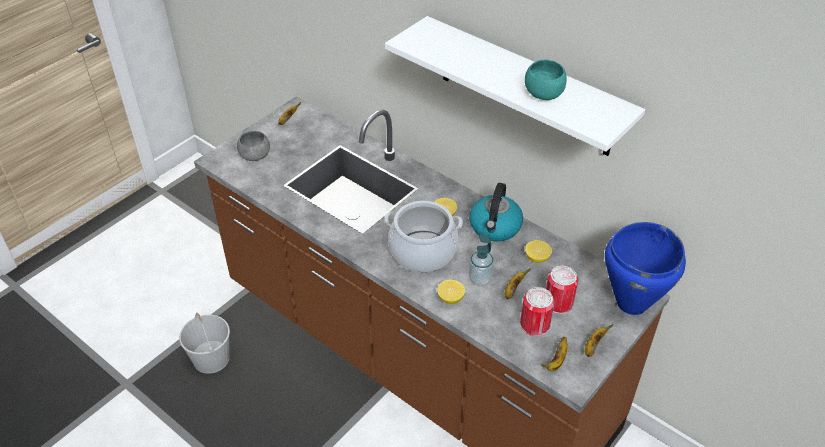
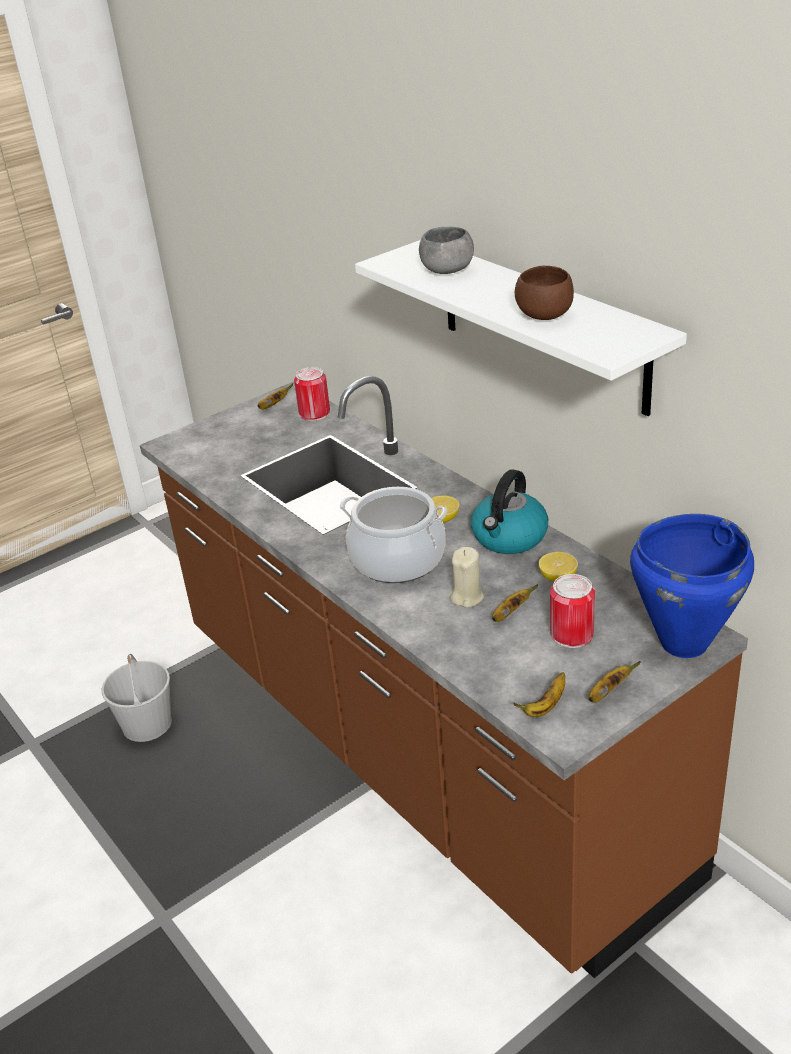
camera: 15 degrees right, 10 degrees down
(255, 156) = (217, 442): grey bowl -> grey bowl (447, 270)
(450, 298) = (416, 617): lemon -> none
(480, 279) = (466, 597): soap dispenser -> beige candle
(534, 324) = (527, 658): can -> can (314, 413)
(543, 94) = (544, 315): turquoise bowl -> brown bowl

